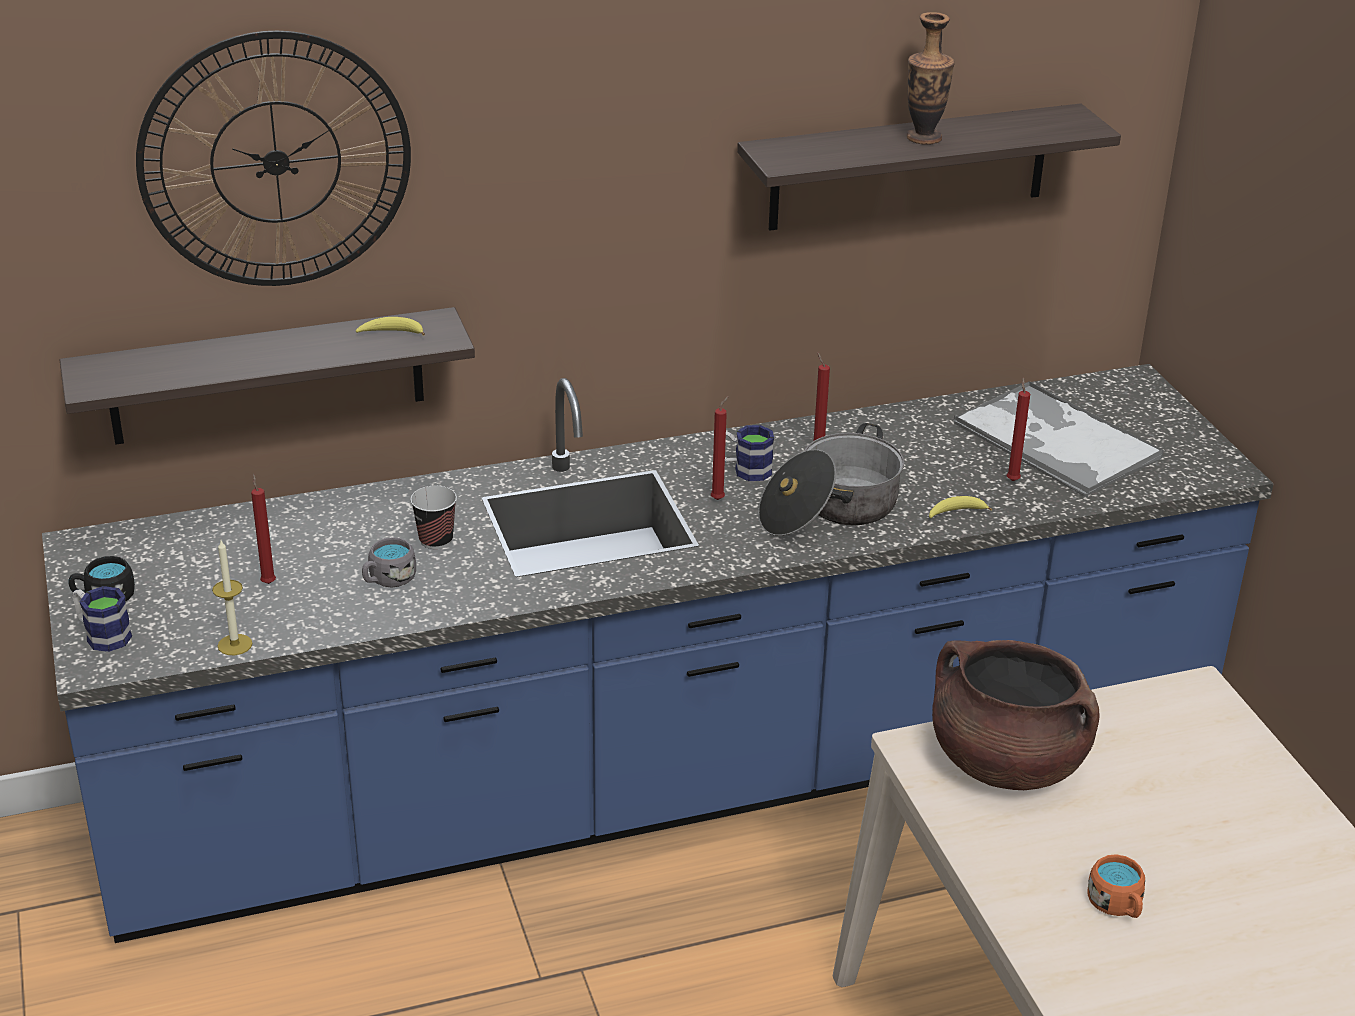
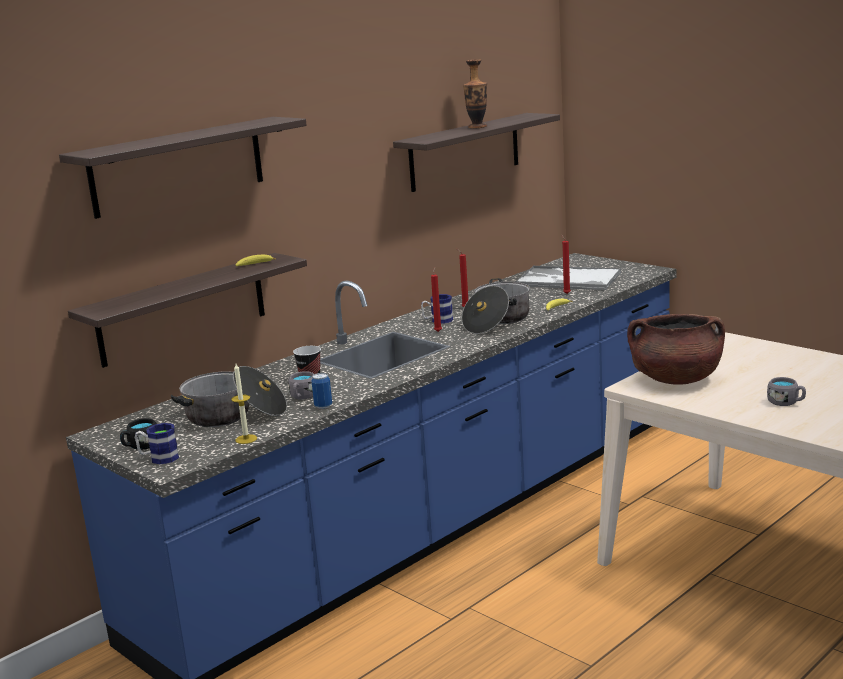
camera: 25 degrees left, 15 degrees down
(268, 582) = (234, 415): red candle -> cooking pot
(276, 162) = (178, 166): wall clock -> shelf
(394, 614) = (323, 406): none -> can
(1117, 906) = (786, 402): orange mug -> grey mug

